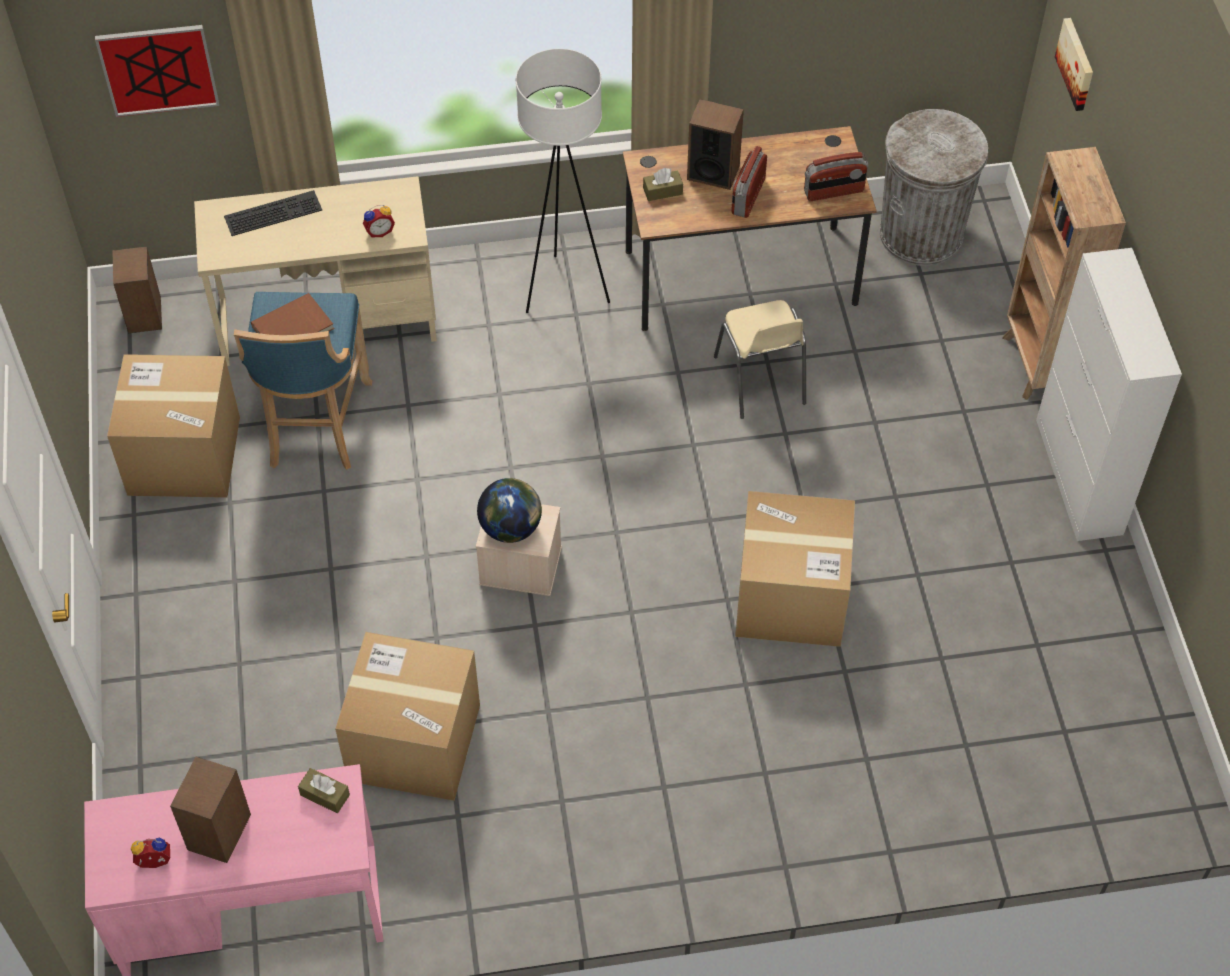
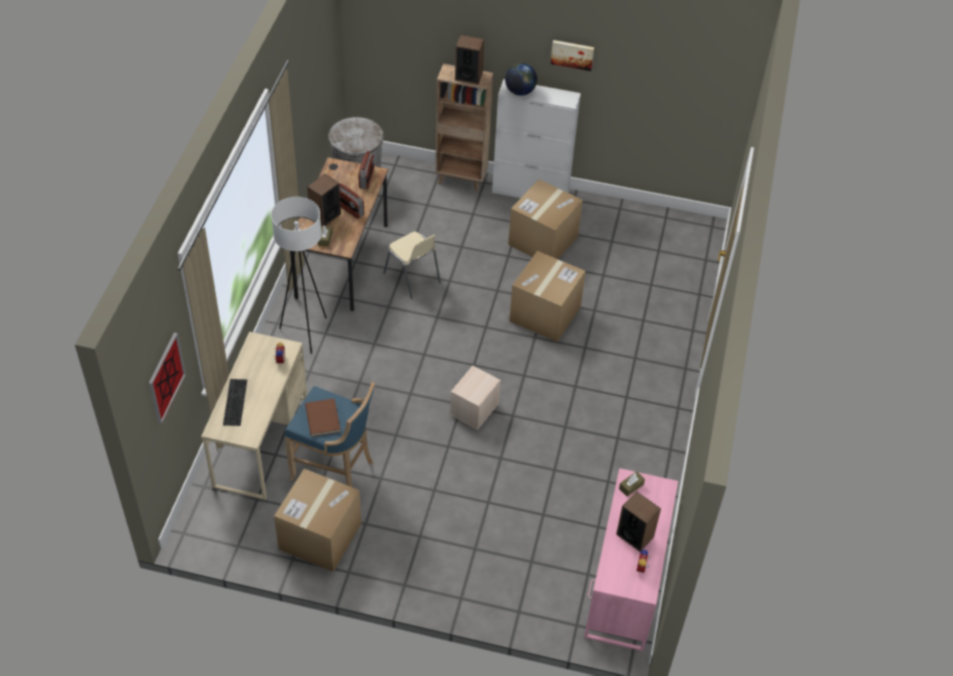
camera: 70 degrees left, 5 degrees down
(145, 314) = (201, 528): speaker -> speaker (468, 76)
(414, 742) = (558, 486): cardboard box -> cardboard box (543, 240)
(511, 528) = (475, 388): globe -> globe (520, 91)
(760, 381) = (412, 278): beige chair -> beige chair turned 45 degrees clockwise
(1077, 63) = (393, 47): picture -> picture (572, 54)

